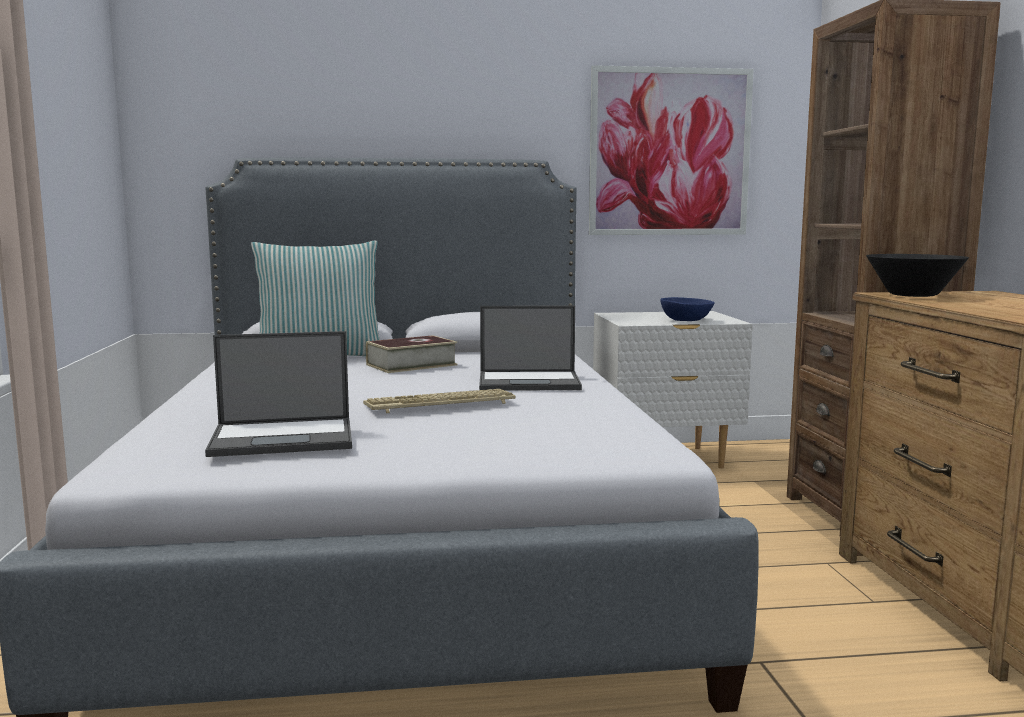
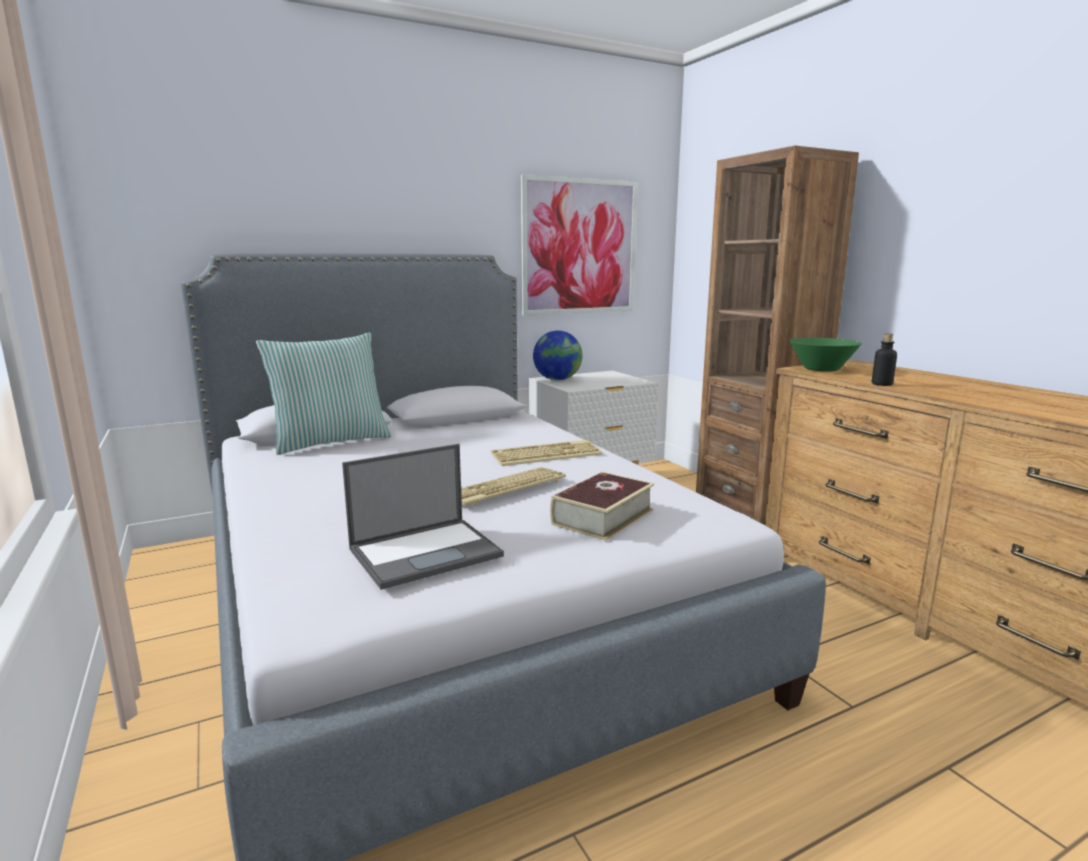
camera: 20 degrees left, 5 degrees up
(411, 365) = (425, 443): book -> book (603, 517)
(530, 382) = (546, 454): laptop -> keyboard
(625, 315) = (557, 380): none -> globe
(686, 320) = (609, 382): blue bowl -> none
(913, 295) = (821, 369): black bowl -> green bowl
(960, 308) = (881, 384): none -> bottle

